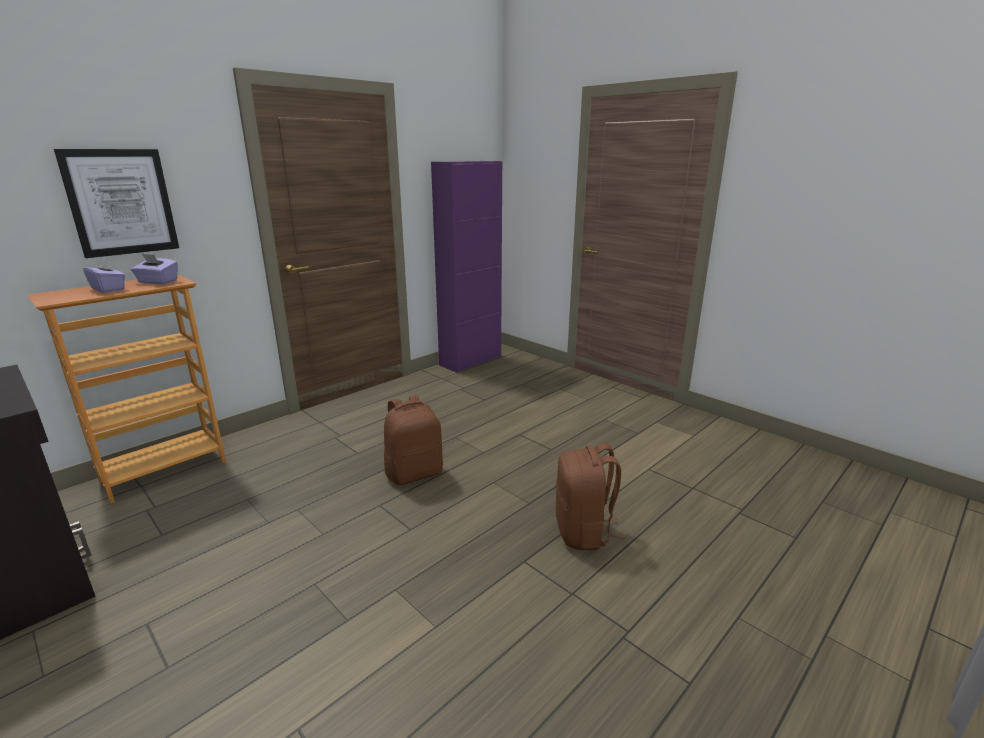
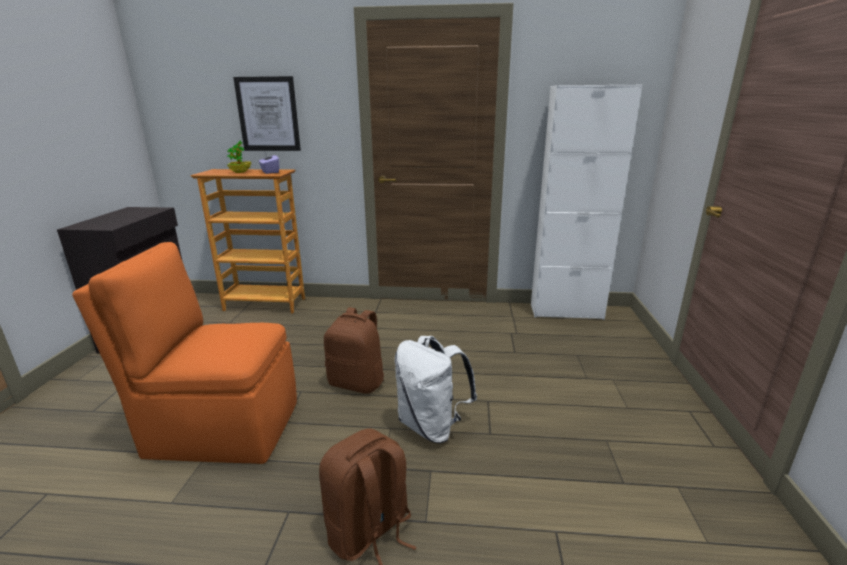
camera: 50 degrees right, 0 degrees up
(109, 289) = (240, 172): purple tissue box -> potted plant
(365, 568) = (221, 428): none -> orange chair
(470, 361) = (566, 311): purple cabinet -> white cabinet
(515, 465) = (432, 426): none -> white backpack

